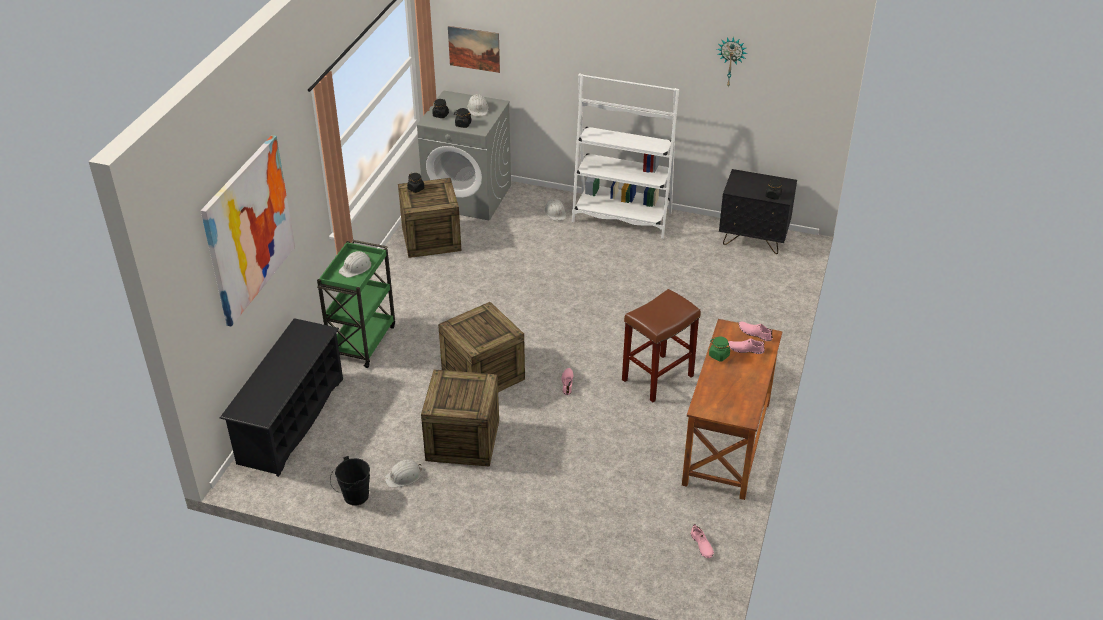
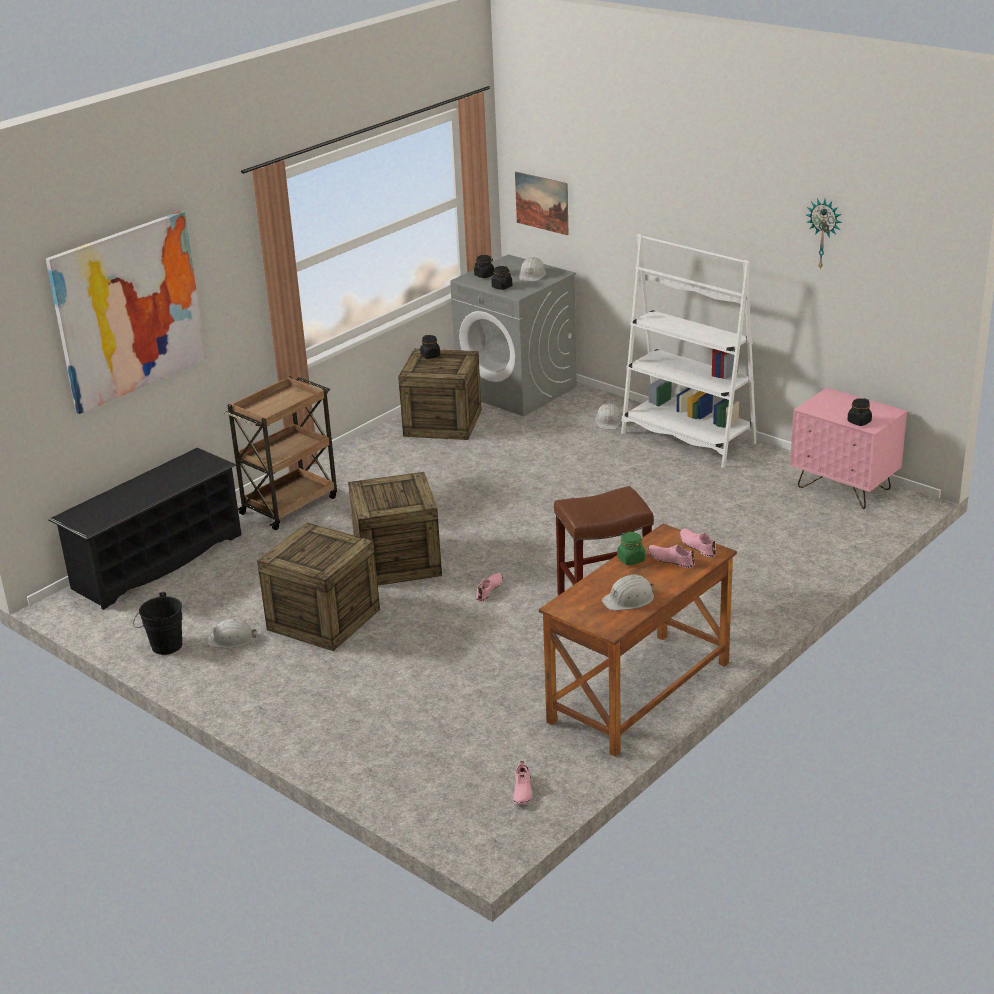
camera: 25 degrees right, 10 degrees down
(356, 267) = (281, 403): white hard hat -> white hard hat (629, 599)
(362, 341) = (290, 504): green cart -> brown cart
(753, 239) = (844, 488): black nightstand -> pink nightstand

